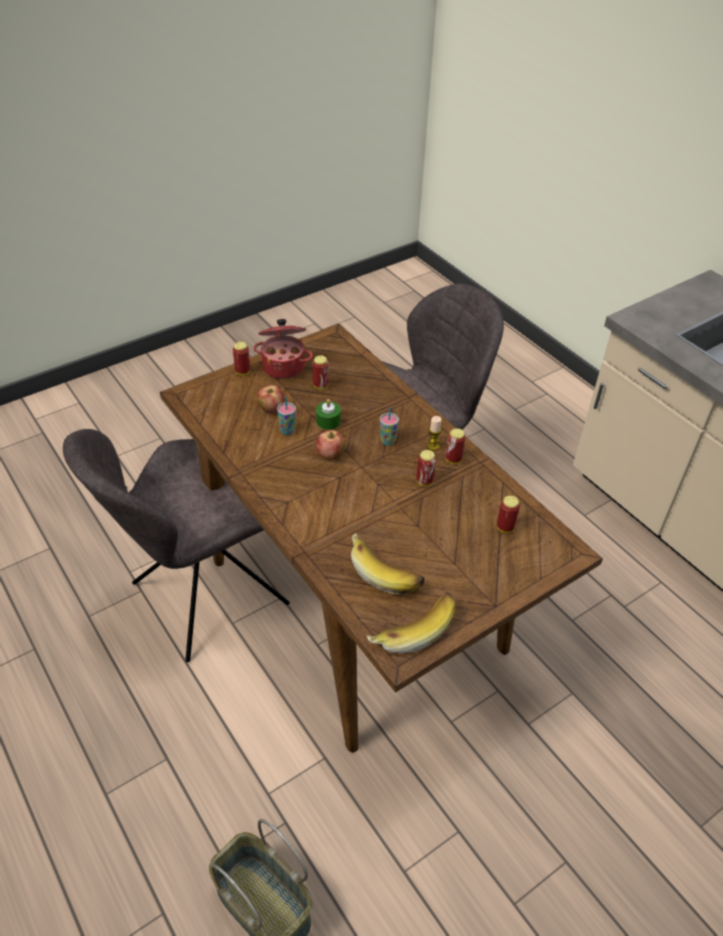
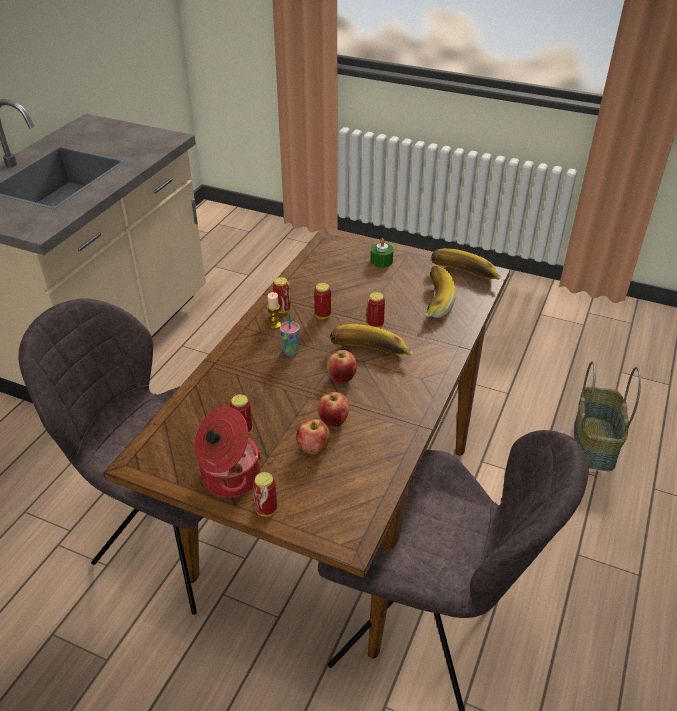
camera: 120 degrees left, 5 degrees down
(287, 430) = (334, 421): cup -> apple
(328, 421) = (295, 399): green candle -> green candle (381, 261)
(345, 485) = (369, 354): none -> banana
(505, 527) = (334, 266): can -> can (375, 325)

